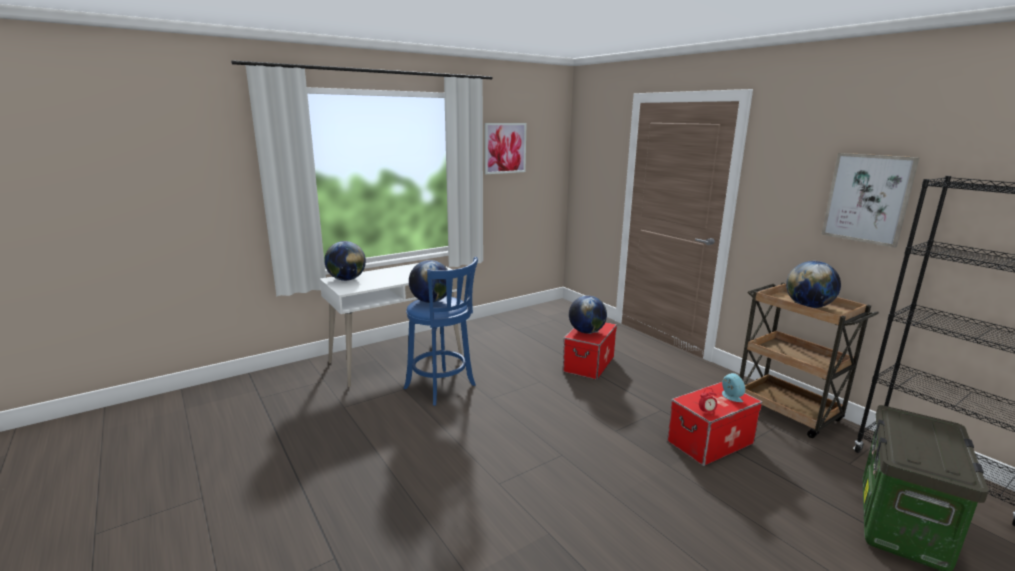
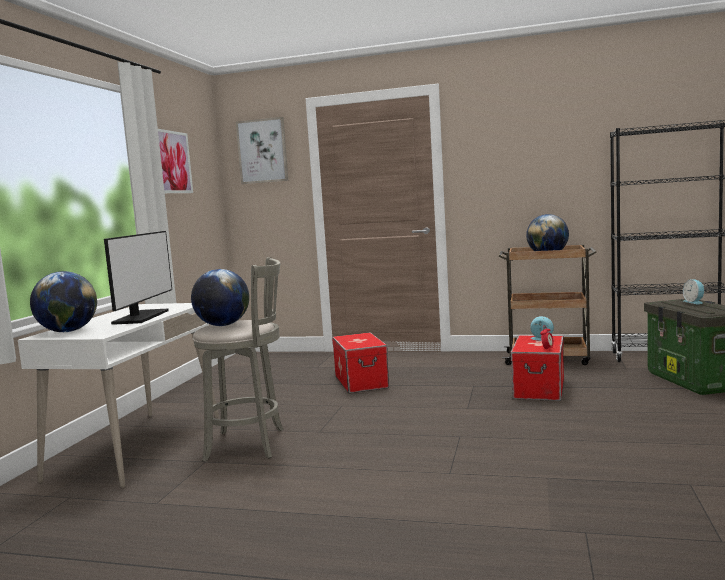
camera: 40 degrees left, 10 degrees down
(399, 278) = (141, 317): none -> monitor
(442, 388) = (250, 444): blue stool -> grey stool
(586, 332) = (357, 342): globe -> none
(868, 198) = (558, 161): picture -> picture (262, 151)
(937, 434) = (694, 302): none -> alarm clock

